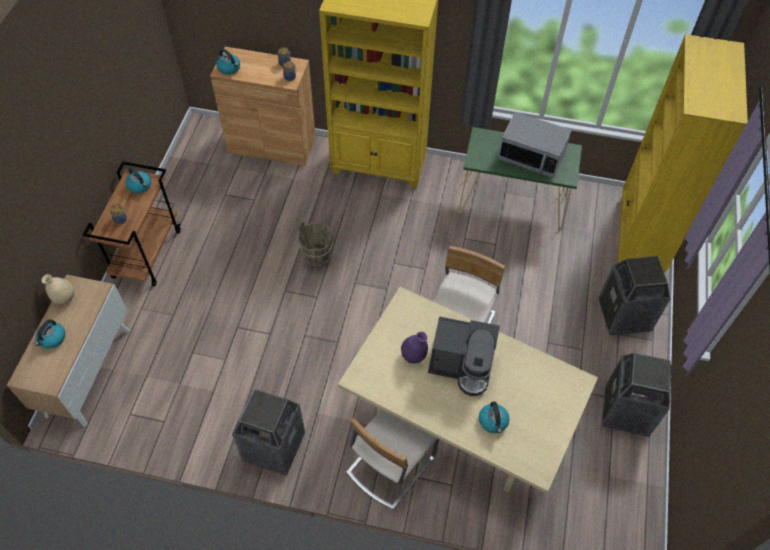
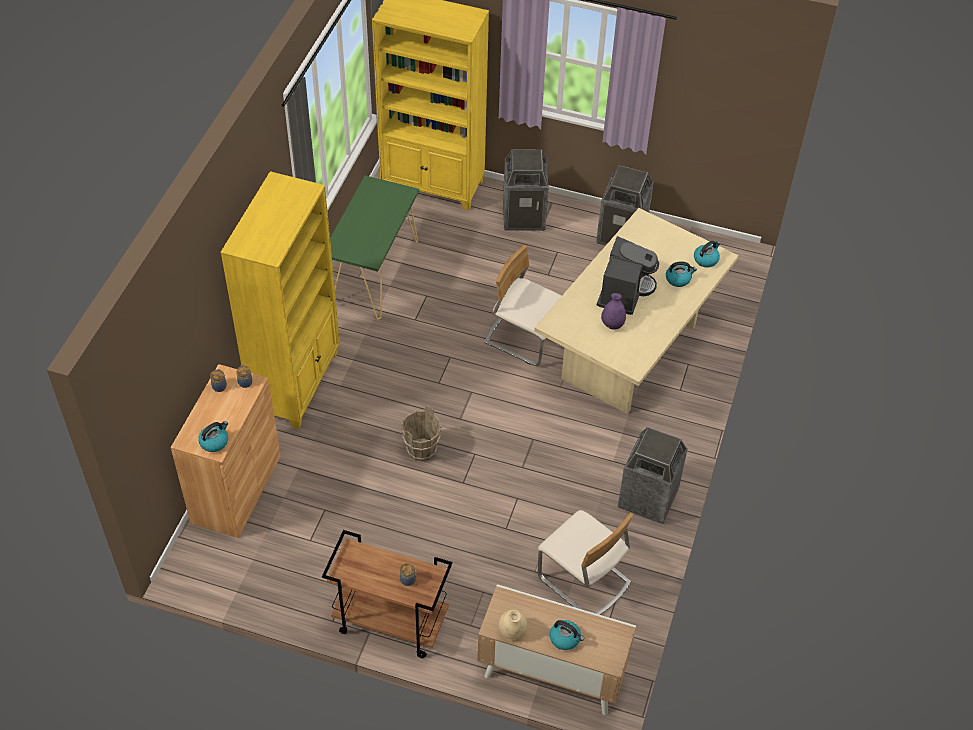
camera: 85 degrees left, 5 degrees down
(140, 186) = (358, 562): kettle -> kettle (706, 259)
(390, 464) = (668, 407): beige chair -> beige chair (583, 581)
(531, 156) = (373, 214): microwave -> none

